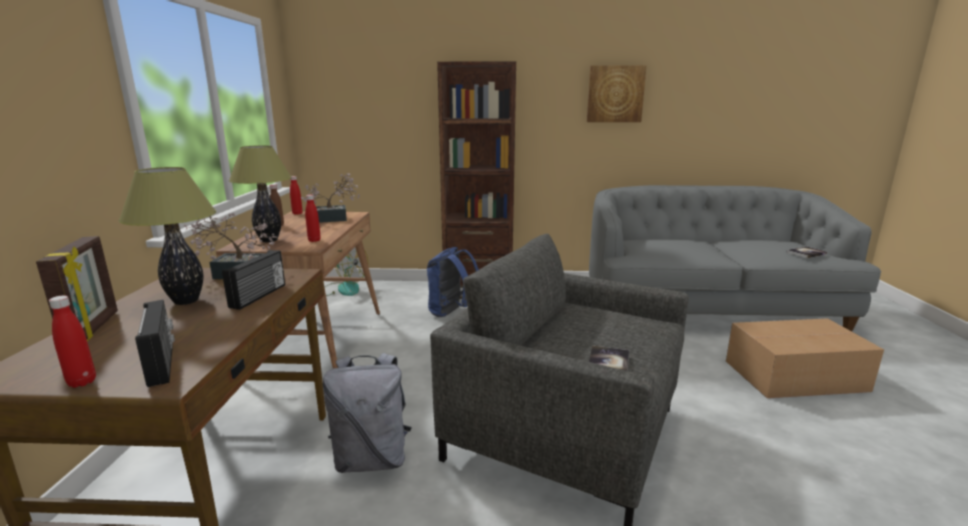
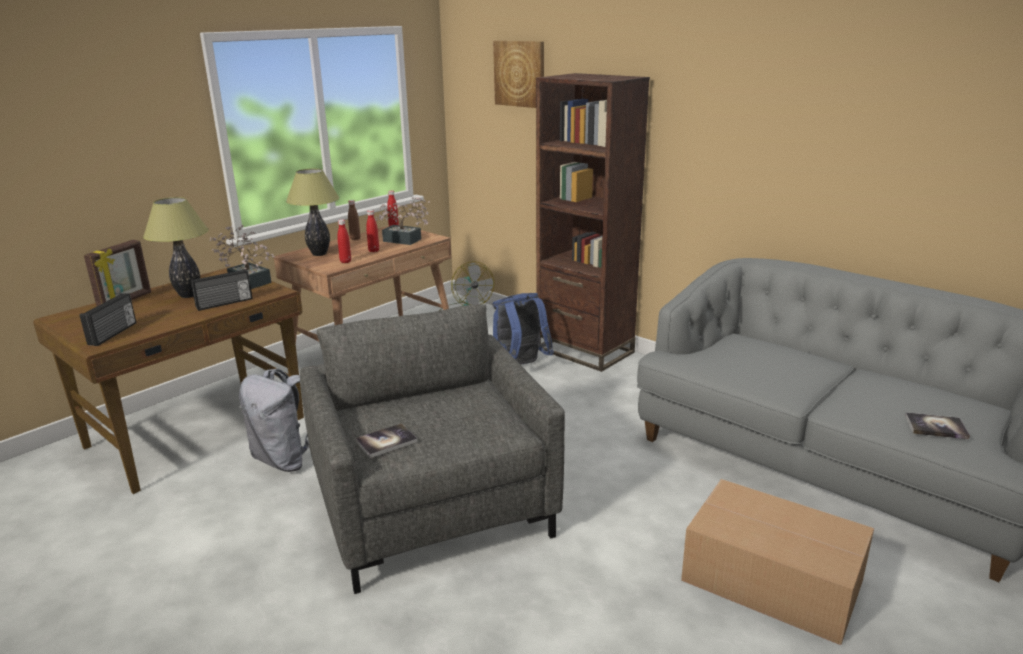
camera: 40 degrees right, 5 degrees up
(82, 382) = (75, 332): red bottle -> red bottle (374, 251)
(615, 94) = (775, 125): picture -> picture (520, 73)

